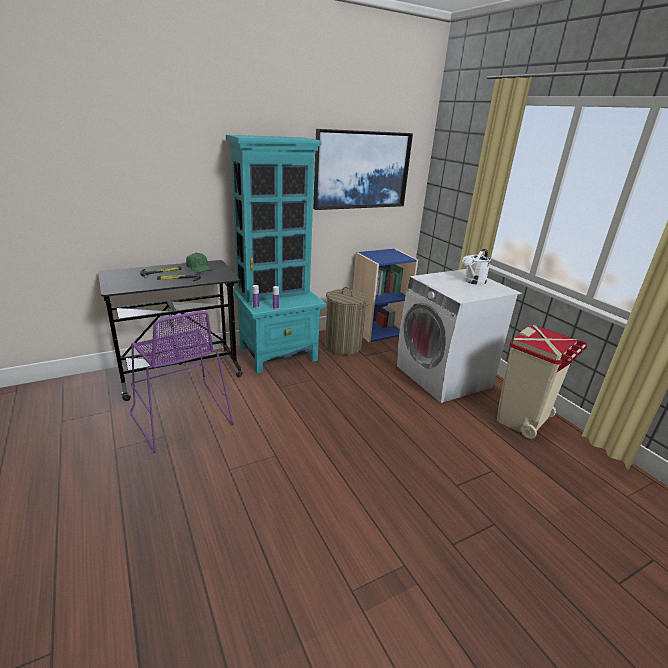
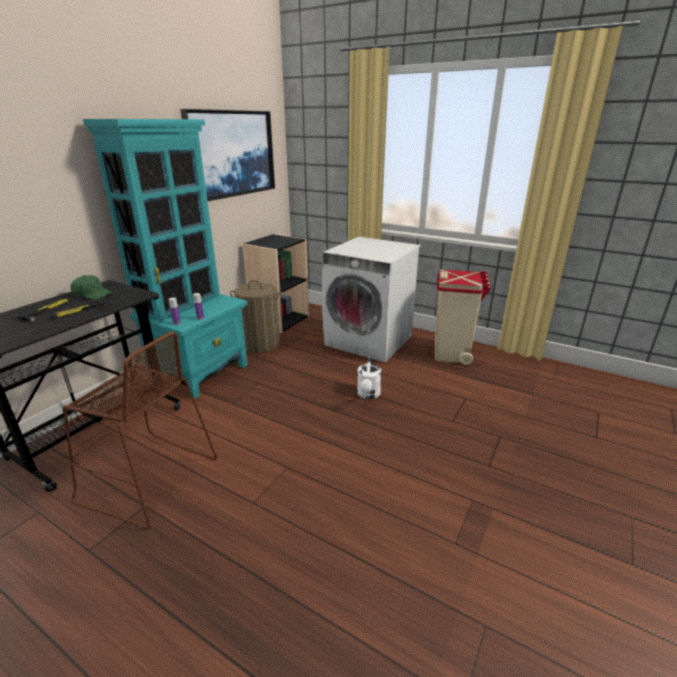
camera: 30 degrees left, 0 degrees up
(182, 418) = (149, 478): purple stool -> brown stool
(378, 330) = (280, 319): blue bookcase -> black bookcase
(473, 282) = (377, 245): white watering can -> white watering can (368, 395)

